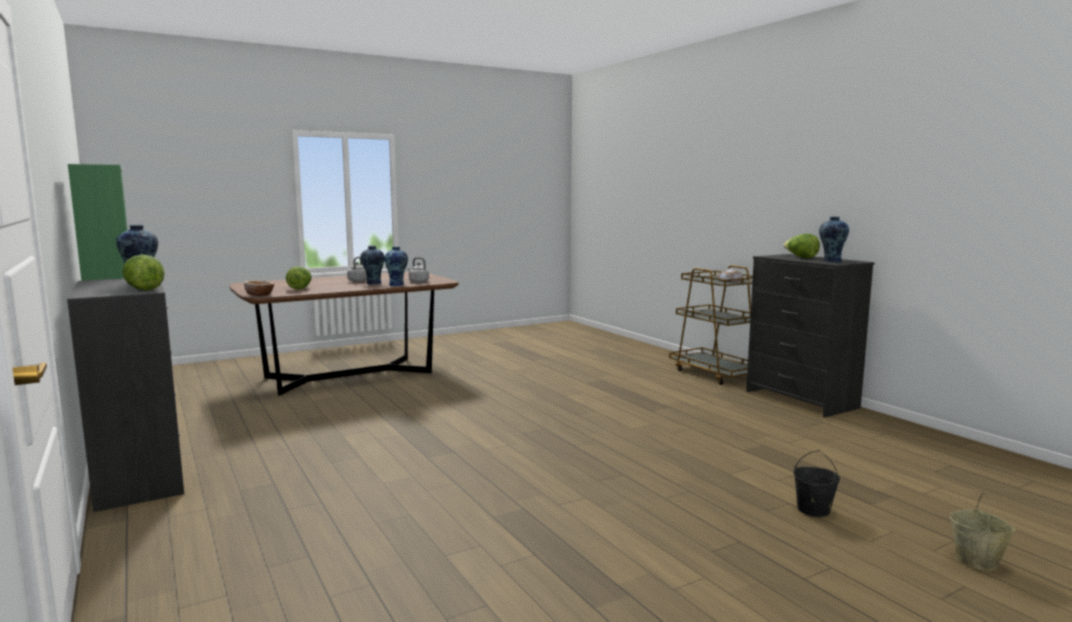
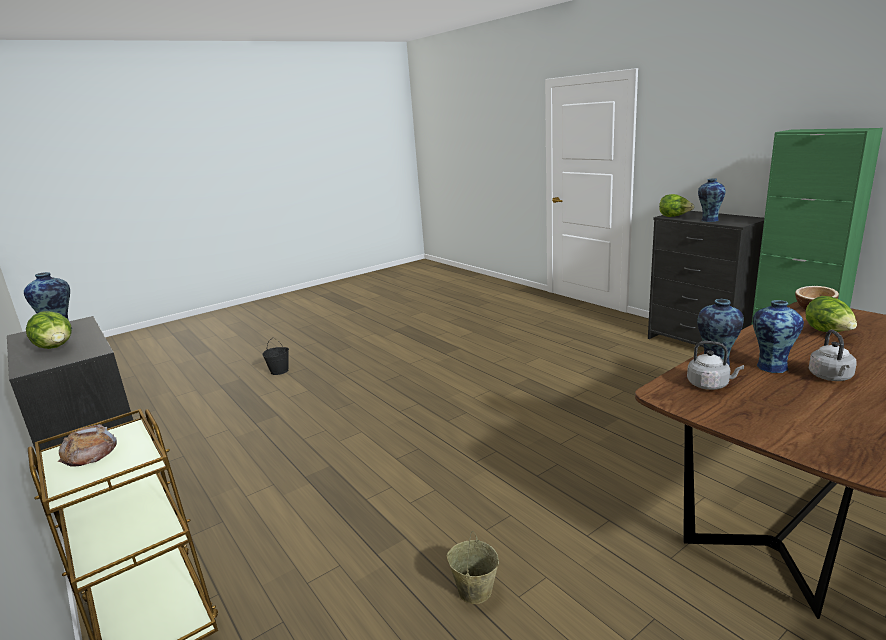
camera: 175 degrees right, 10 degrees up
(977, 562) = (232, 356): beige bucket -> beige bucket (474, 590)

